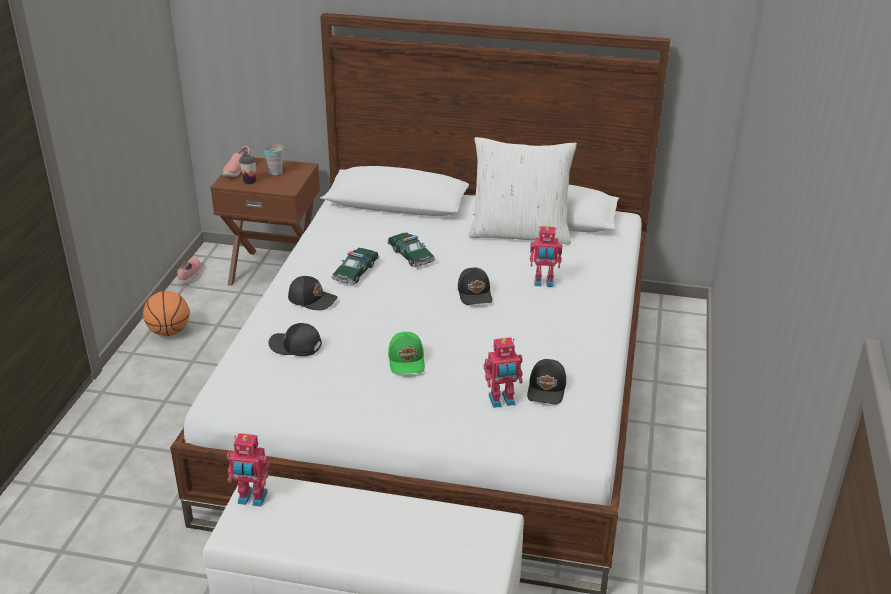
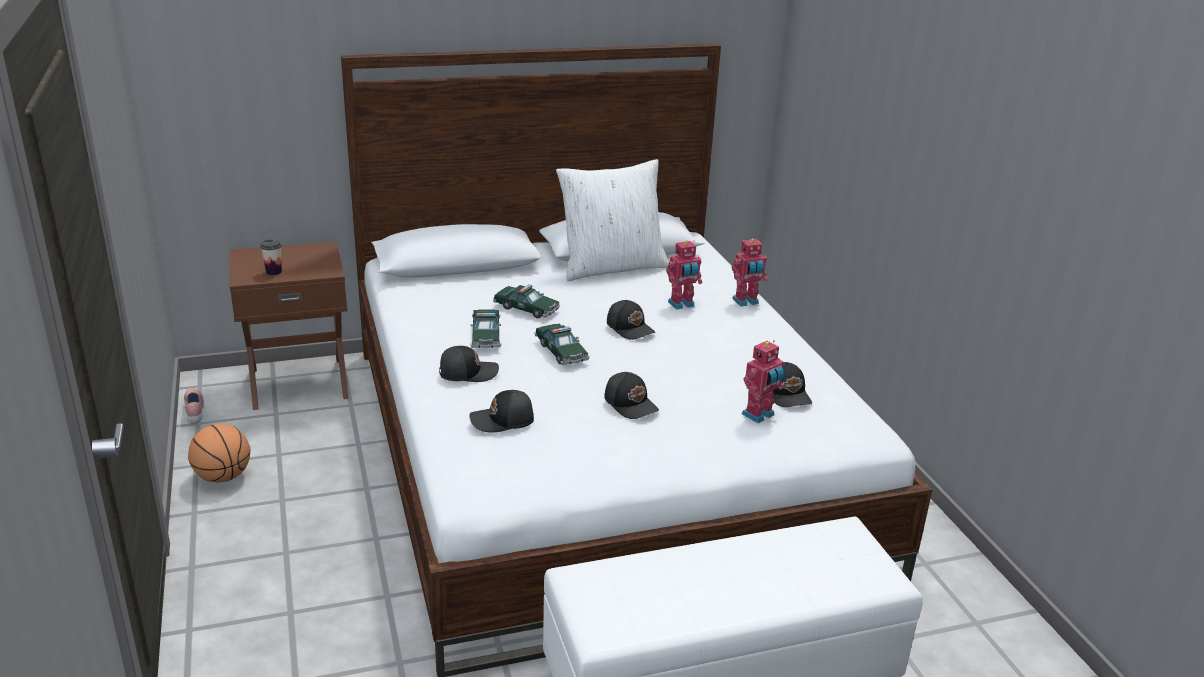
camera: 30 degrees left, 5 degrees down
(237, 171) = (246, 264): pink shoe -> none
(252, 499) = (587, 592): toy robot -> toy robot (746, 302)
(275, 172) = (296, 258): cup -> none
(398, 300) = (561, 351): none -> toy car
(407, 360) = (631, 404): green cap -> black cap

